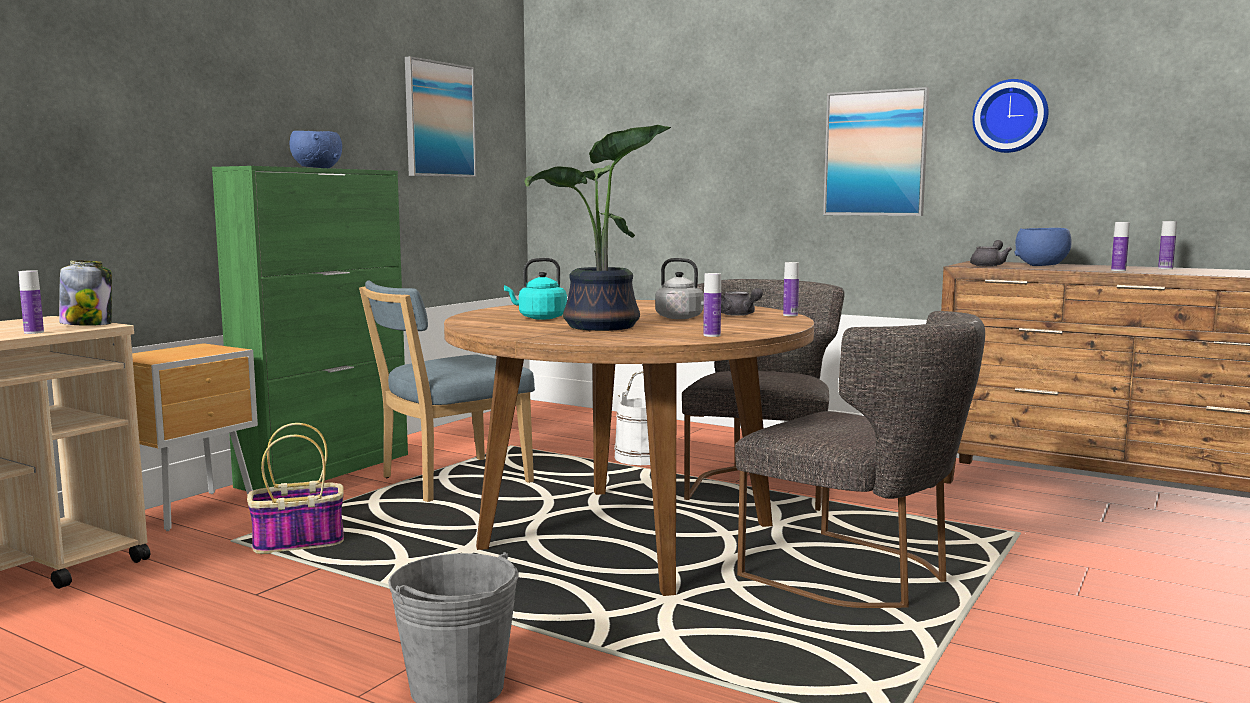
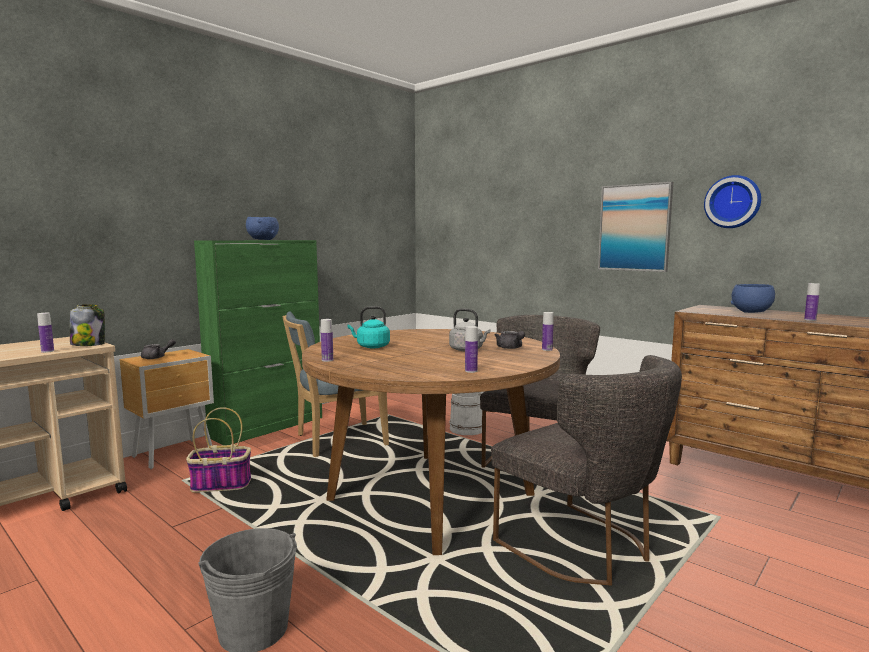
camera: 10 degrees right, 0 degrees up
(439, 120) = (354, 206): picture -> none
(601, 327) = (402, 358): potted plant -> none
(989, 265) = (710, 311): grey teapot -> grey teapot (157, 357)
(1165, 268) = (851, 318): bottle -> bottle (327, 360)

